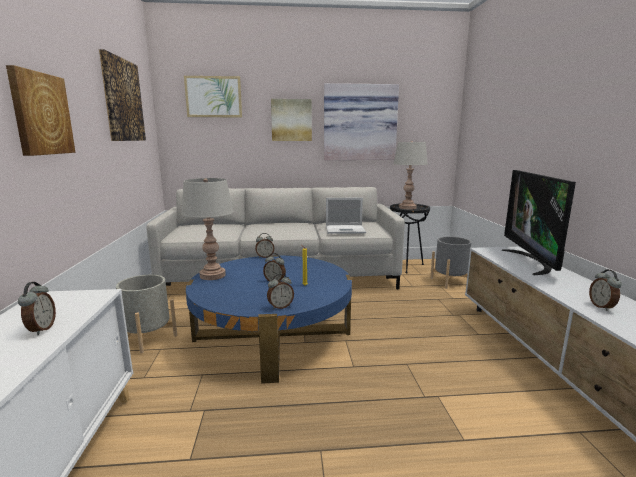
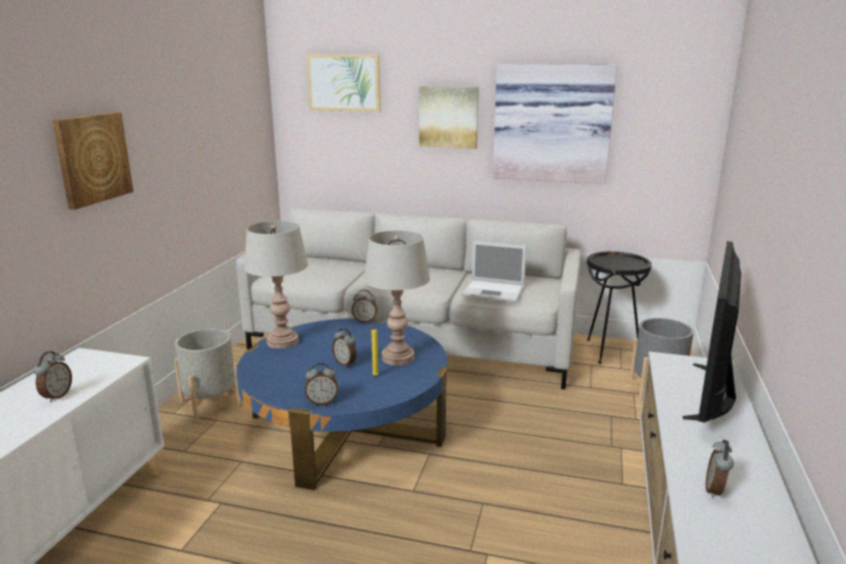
camera: 20 degrees right, 5 degrees up
(122, 100) = (213, 105): picture -> none
(407, 208) = (614, 262): grey table lamp -> grey table lamp (398, 358)

